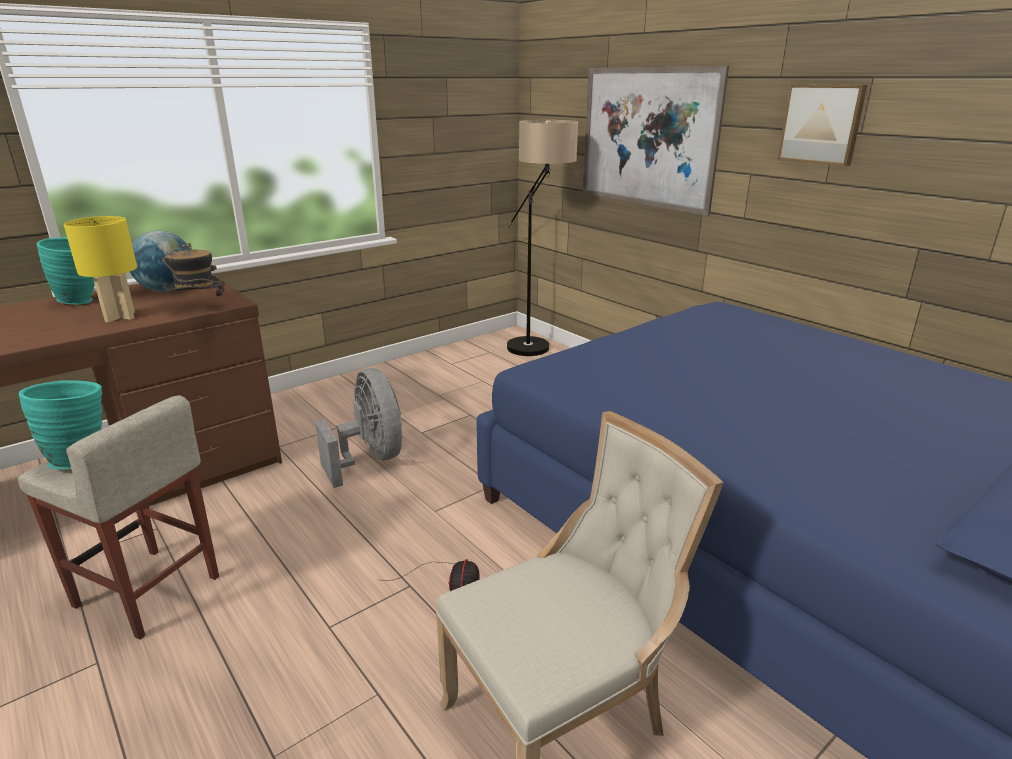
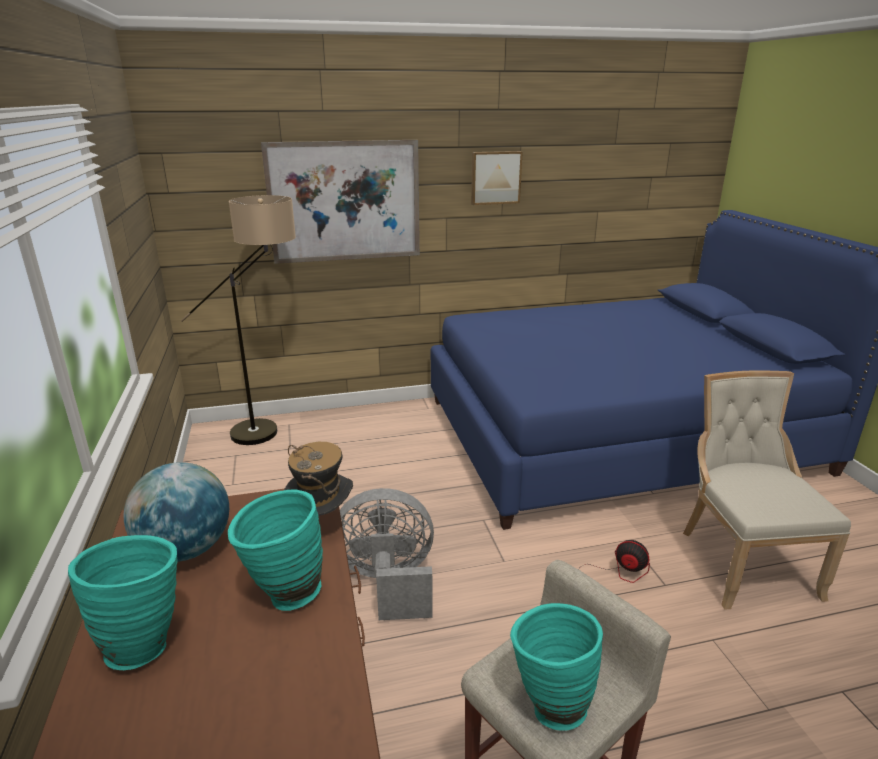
camera: 65 degrees left, 0 degrees up
(119, 317) = (283, 595): yellow table lamp -> turquoise vase

